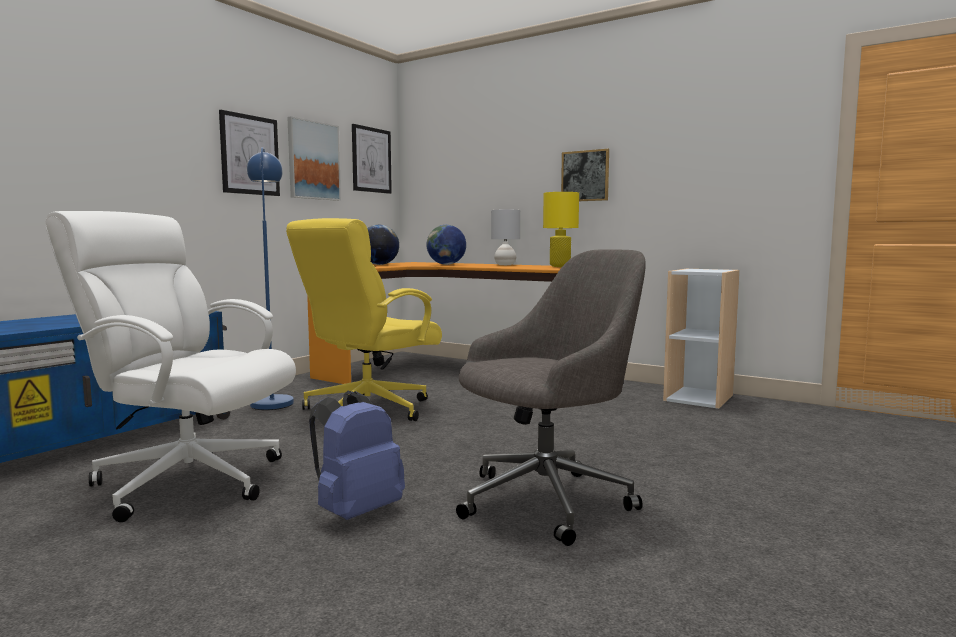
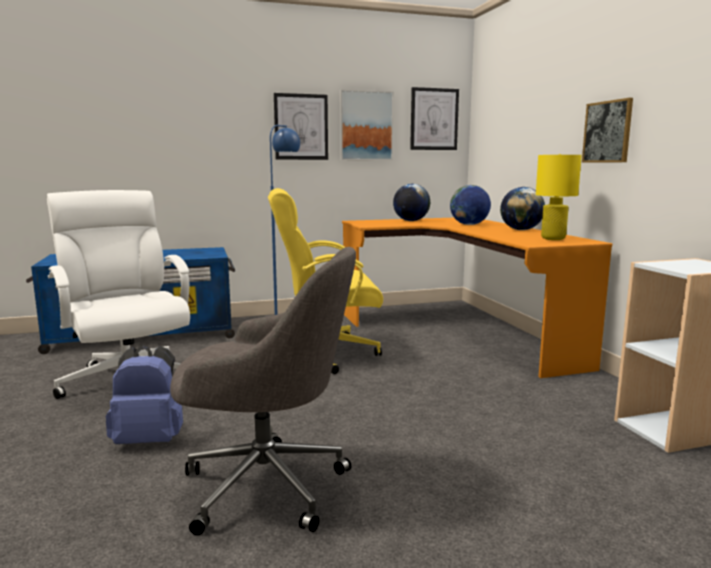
camera: 40 degrees right, 5 degrees up
(505, 265) = (521, 230): grey table lamp -> globe

